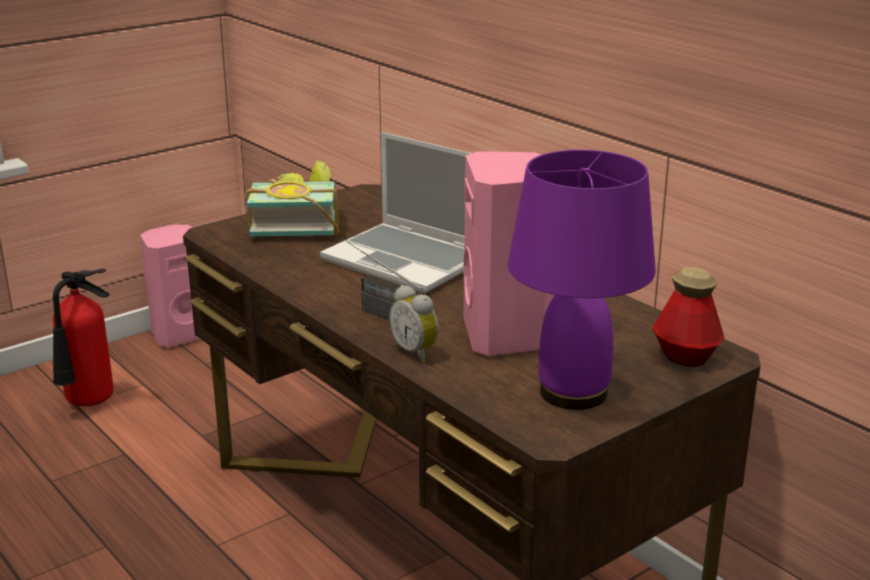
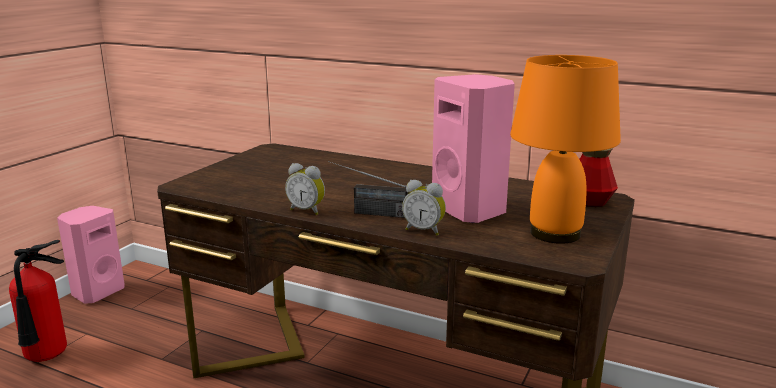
camera: 25 degrees left, 5 degrees down
(295, 225) = (241, 172): book -> none
(313, 296) = (307, 210): none -> alarm clock
(408, 260) = (349, 180): laptop -> none
(573, 392) = (554, 233): purple table lamp -> orange table lamp

